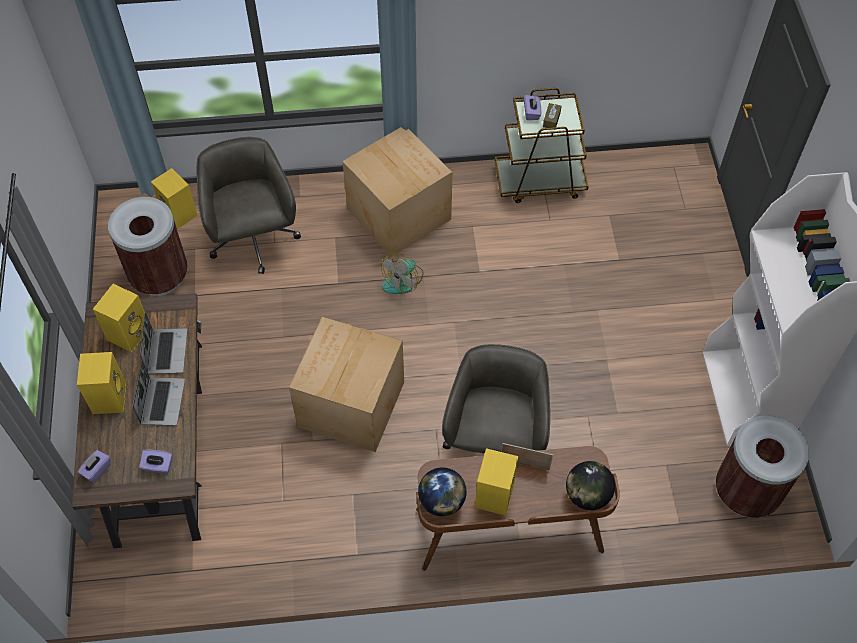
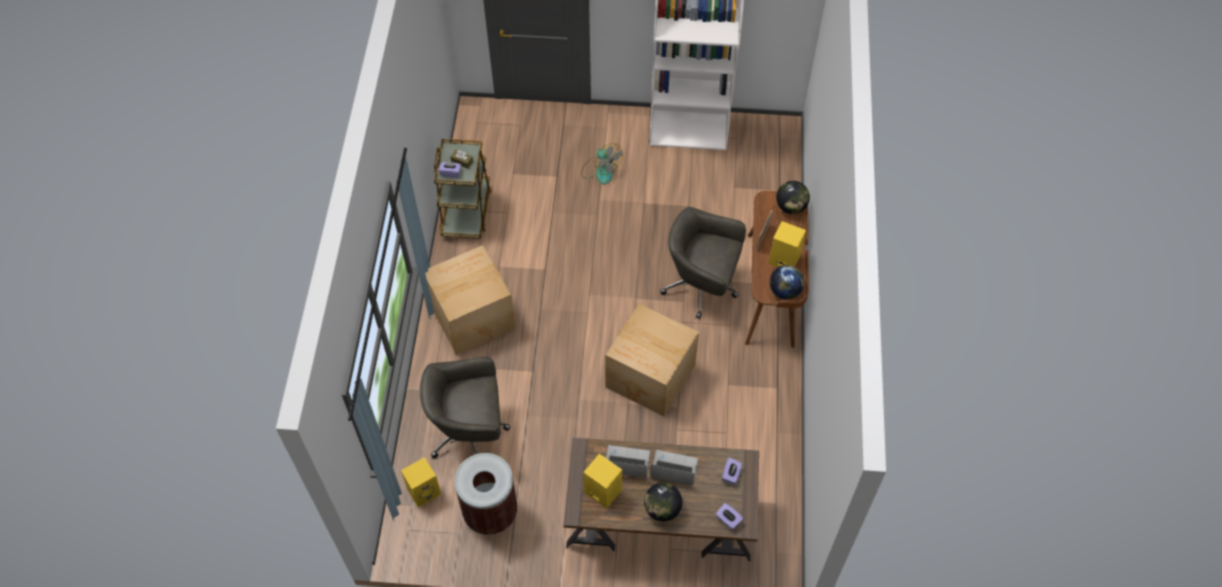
camera: 80 degrees left, 0 degrees up
(108, 397) = (662, 509): yellow speaker -> globe
(403, 280) = (541, 323): fan -> fan (600, 170)
(746, 491) = (761, 148): brown trash can -> none

